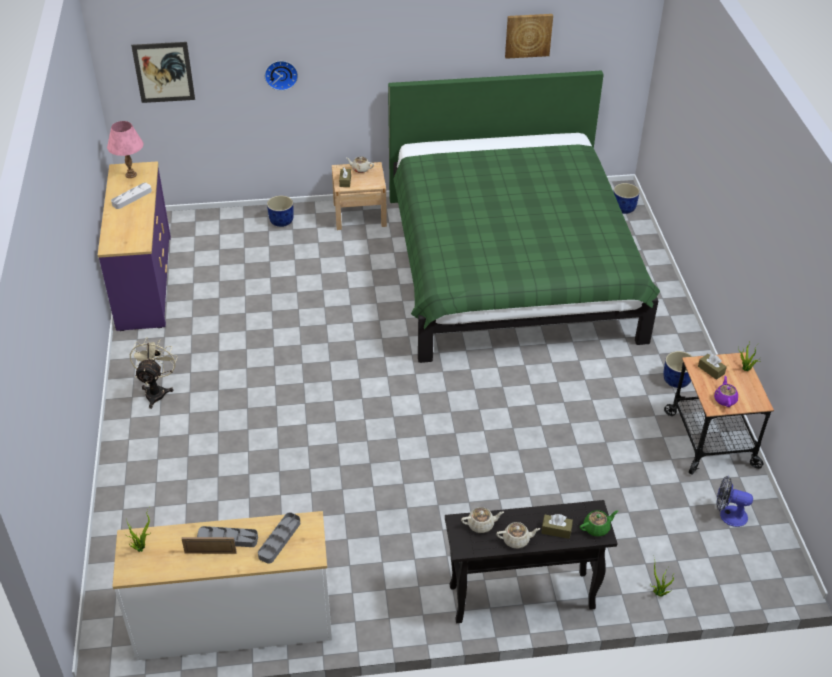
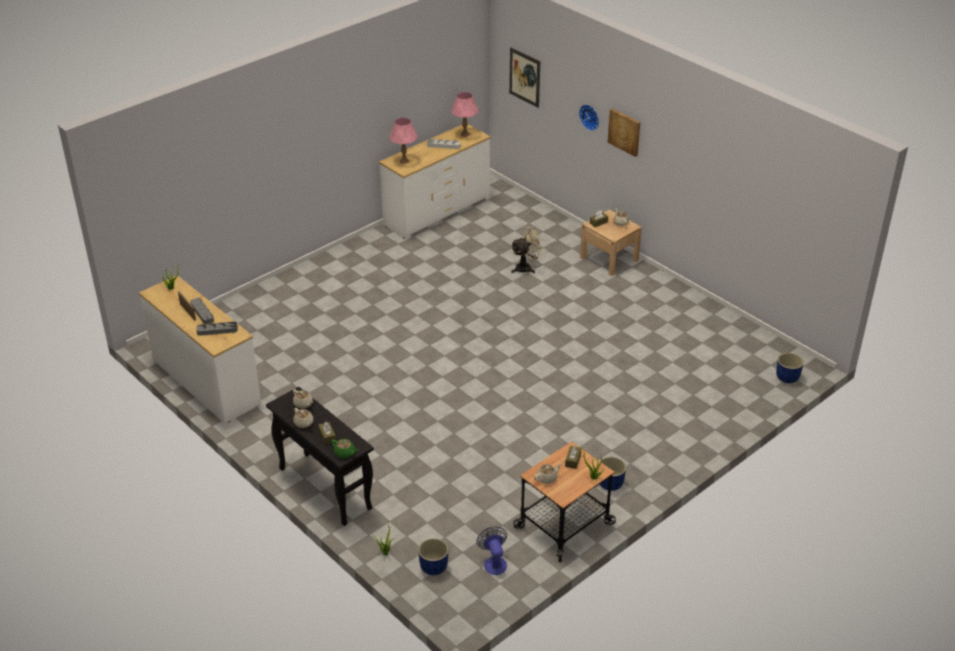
camera: 55 degrees right, 5 degrees down
(122, 237) = (404, 161): none -> pink table lamp
(144, 281) = (436, 211): purple dresser -> white dresser
(157, 391) = (350, 265): beige fan -> beige fan (526, 267)
(281, 221) = (559, 231): blue planter -> blue planter (433, 566)
(509, 267) = (638, 350): green bed -> none
(528, 35) = (759, 176): picture -> picture (624, 132)
(725, 399) = (547, 478): purple teapot -> beige teapot

